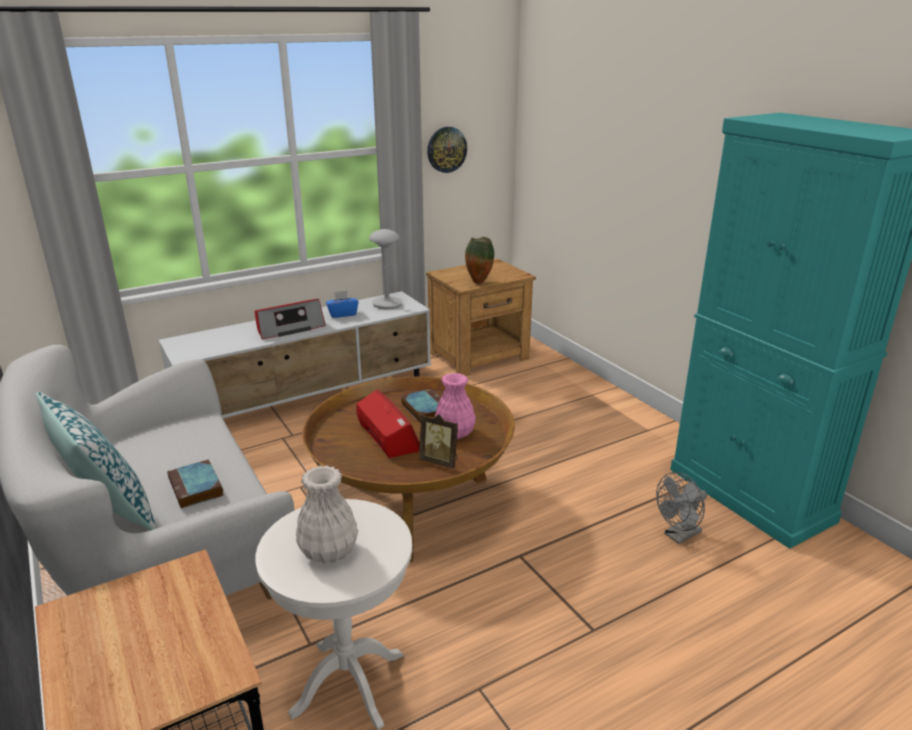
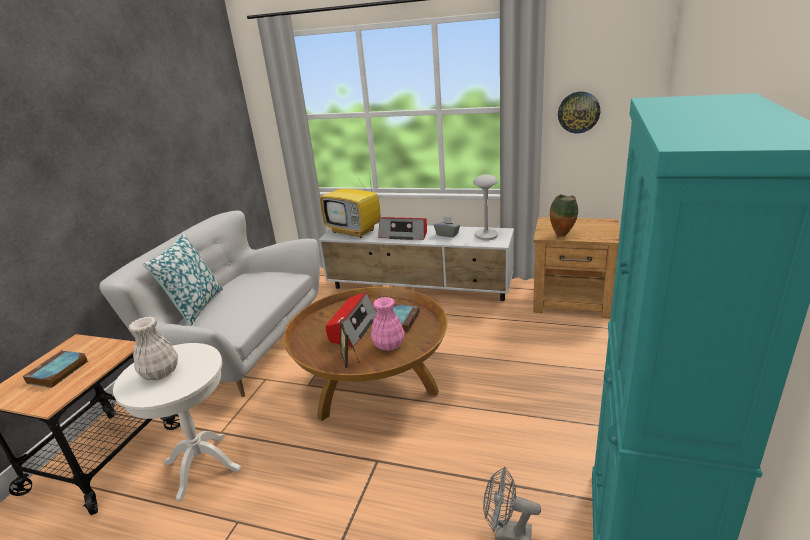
camera: 50 degrees right, 0 degrees up
(196, 488) = (231, 313): book -> book (58, 372)
(211, 341) = (355, 231): none -> television
(342, 314) = (447, 234): blue tissue box -> grey tissue box

